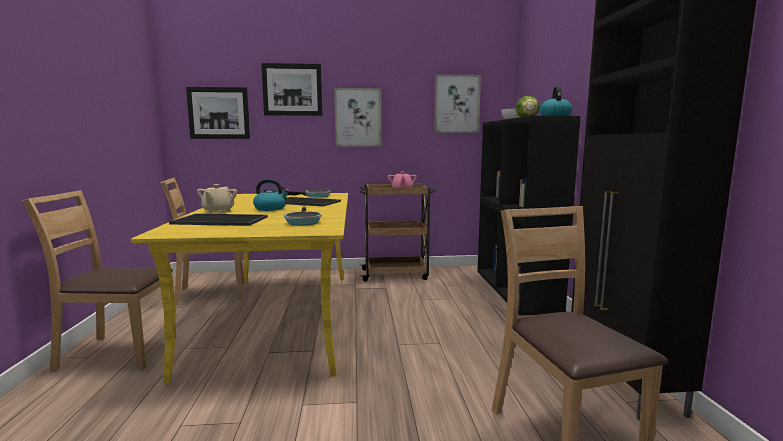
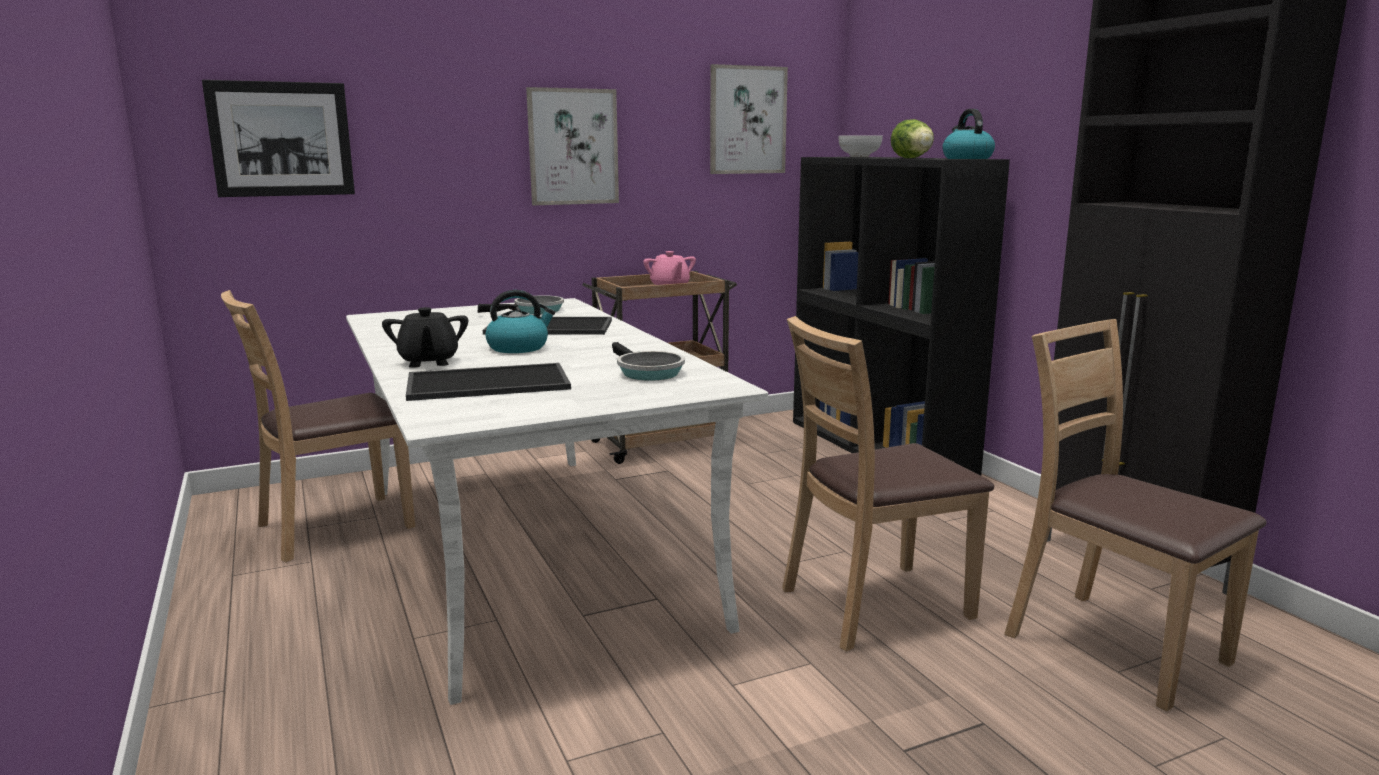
camera: 20 degrees left, 5 degrees up
(117, 353) = (279, 672): brown chair -> brown chair (874, 605)
(218, 211) = (428, 362): beige teapot -> black teapot
(277, 316) = (527, 551): yellow dining table -> white dining table
(292, 89) = (441, 89): picture -> none

